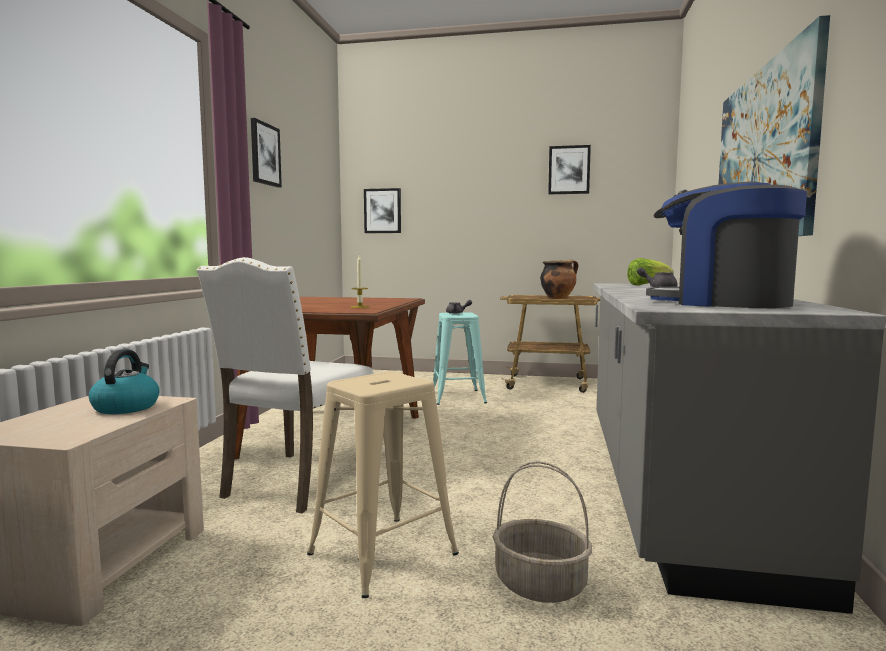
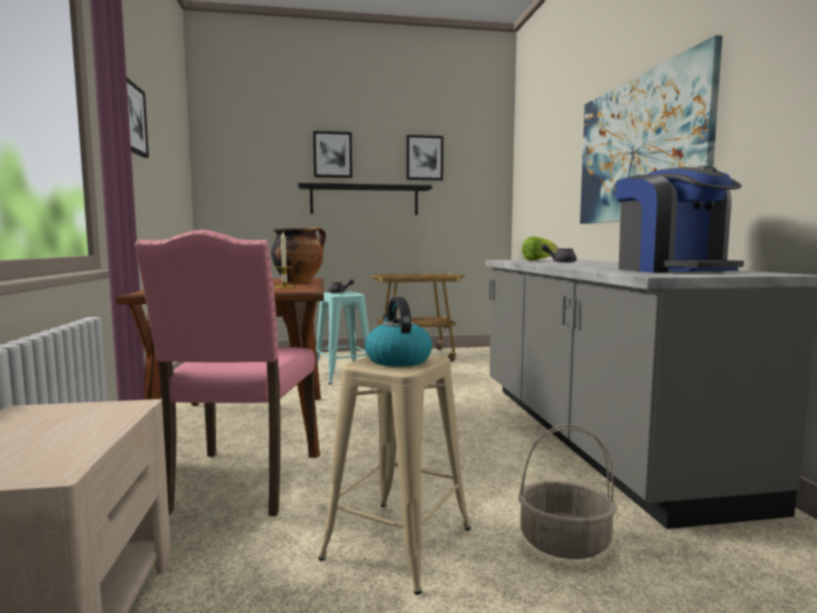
camera: 20 degrees left, 0 degrees up
(126, 407) = (81, 419): kettle -> kettle (397, 360)
(296, 482) = (242, 483): white chair -> pink chair
(382, 211) = (240, 190): picture -> picture (332, 155)
(503, 217) = (364, 200): none -> black shelf
(558, 298) = (424, 276): cooking pot -> cooking pot (299, 282)
(721, 303) = (672, 270): coffee machine -> coffee machine turned 120 degrees counterclockwise

